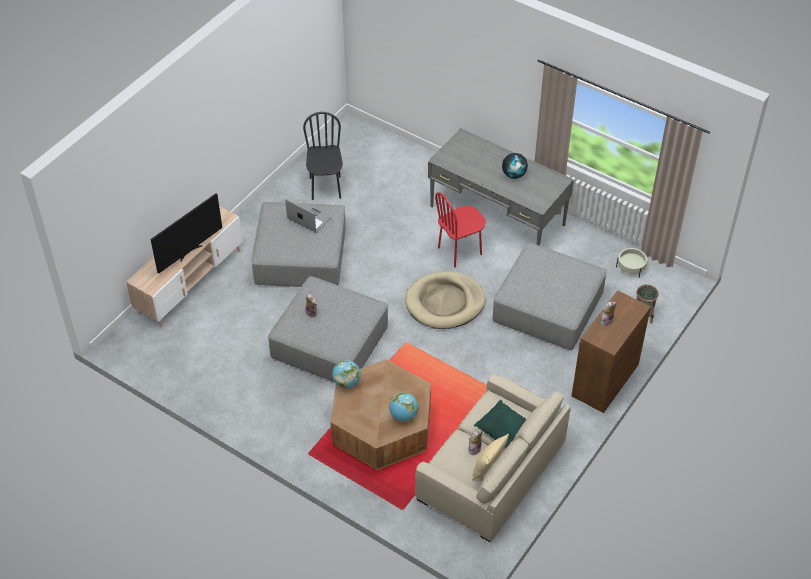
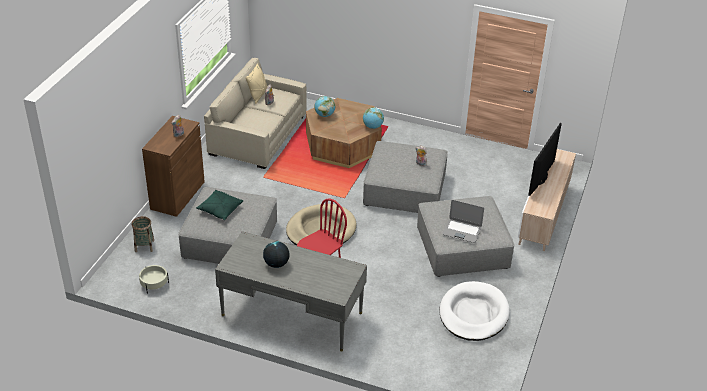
camera: 165 degrees right, 10 degrees down
(325, 188) = (473, 314): black chair -> white dog bed
(502, 428) = (252, 114): green pillow -> green pillow (220, 209)

